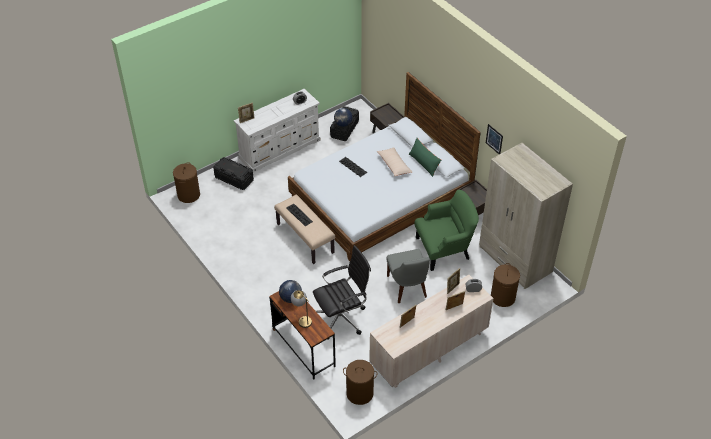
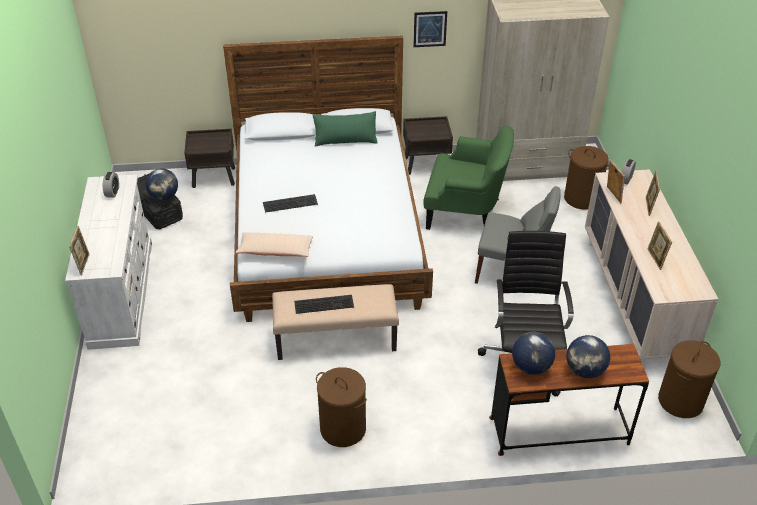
camera: 60 degrees left, 5 degrees down
(188, 195) = (104, 452): brown laundry basket -> brown laundry basket (342, 428)
(234, 179) = (128, 374): black storage box -> none
(302, 319) = (585, 370): table lamp -> globe
(394, 165) = (323, 166): beige pillow -> beige pillow (275, 251)
(444, 249) = (465, 212): green armchair -> green armchair turned 90 degrees clockwise

